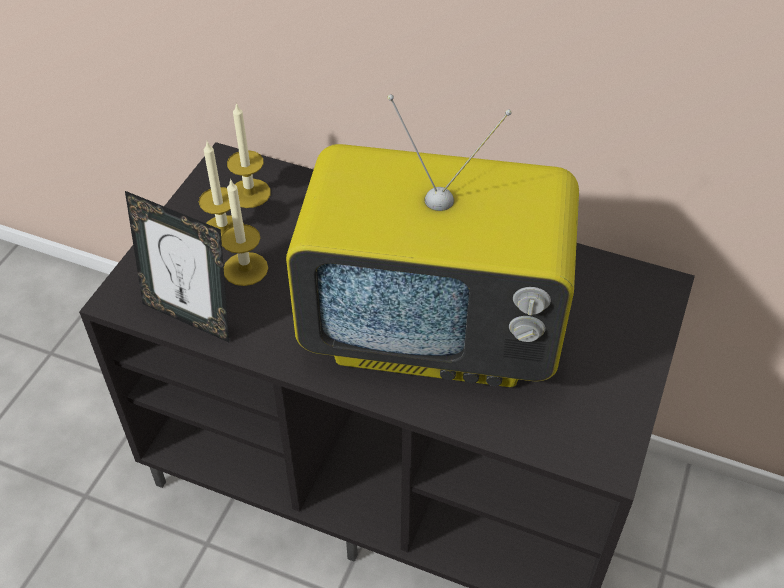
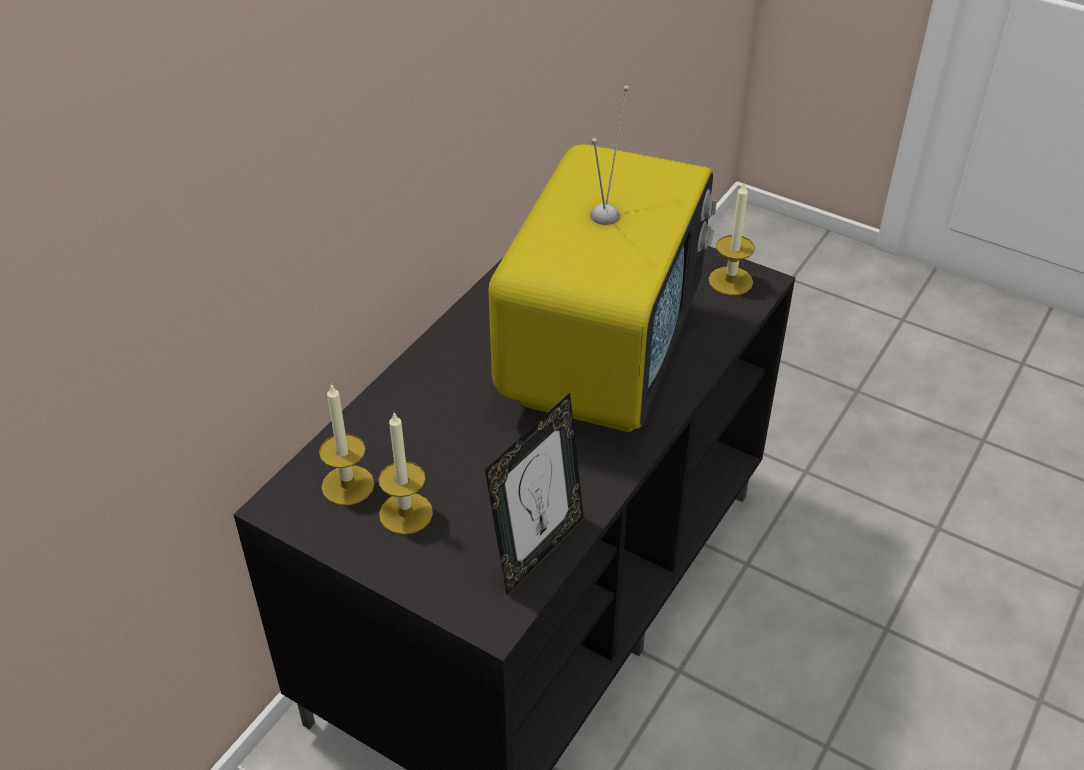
camera: 80 degrees left, 5 degrees down
(245, 269) = (475, 496): candle -> candle (730, 281)

